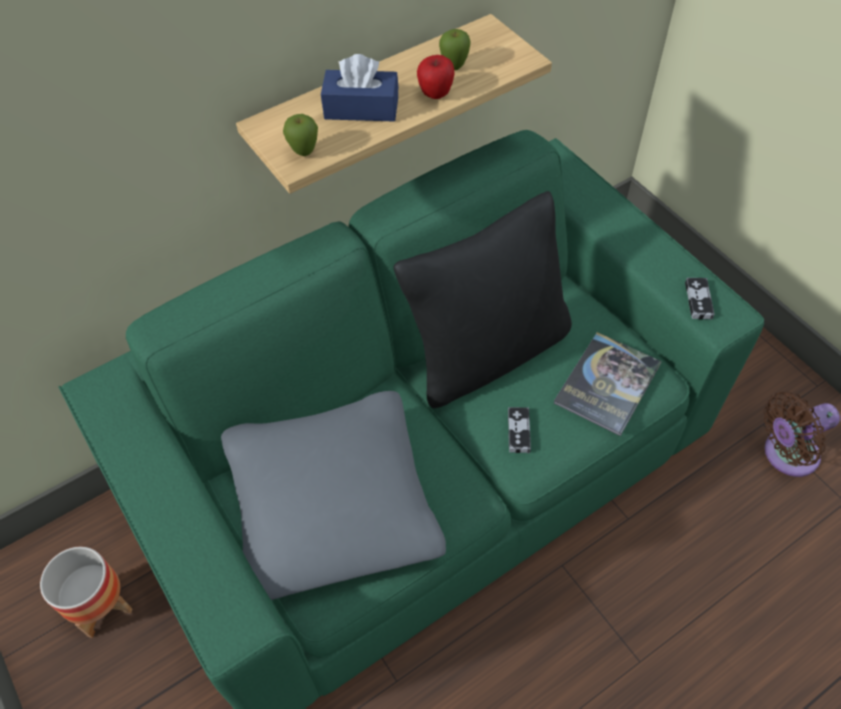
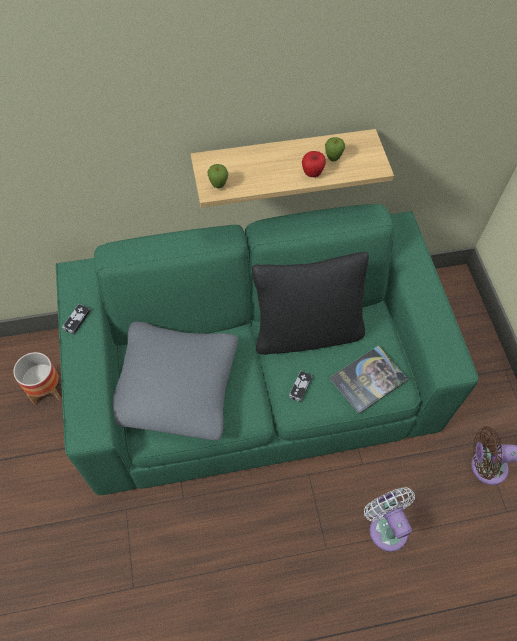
camera: 20 degrees right, 5 degrees up
(361, 108) = (264, 168): blue tissue box -> none
(698, 300) = (442, 351): game controller -> game controller (77, 320)
(705, 592) = (386, 527): none -> white fan

